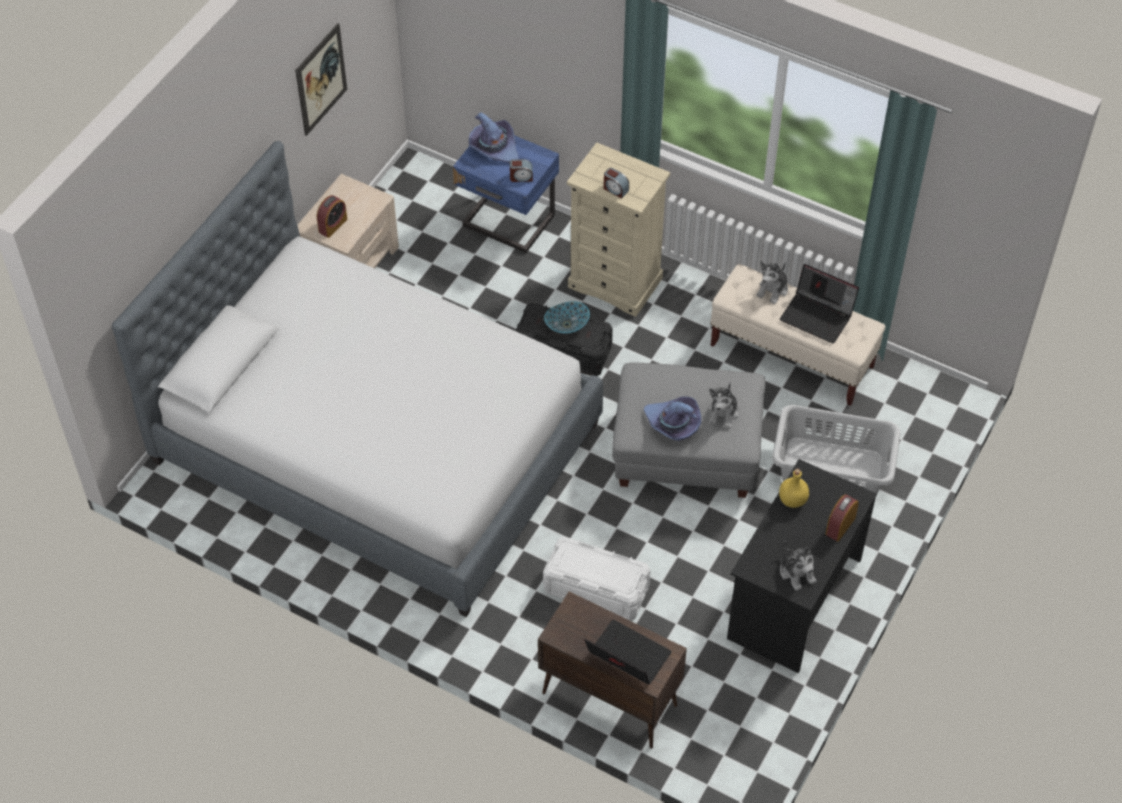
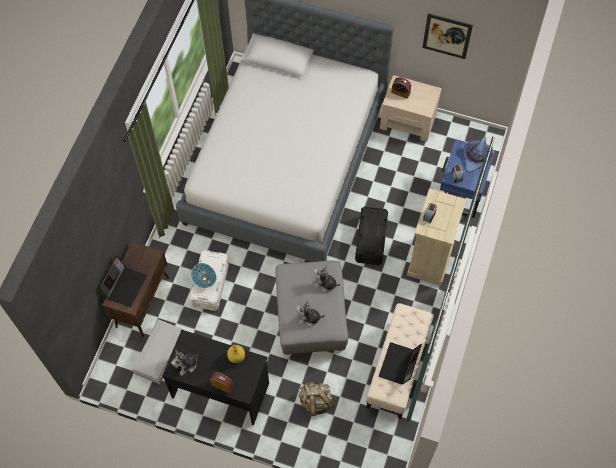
camera: 80 degrees right, 10 degrees up
(566, 324) = (374, 231): bowl -> bowl (204, 278)
(672, 424) = (296, 291): purple hat -> none
(715, 684) = (159, 354): none -> white storage box
(773, 289) = (414, 336): plush toy -> plush toy (325, 284)
(832, 469) = (316, 402): grey laundry basket -> beige backpack

